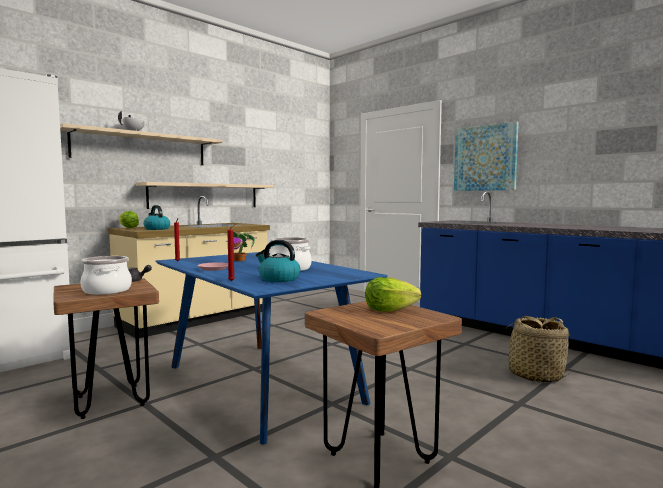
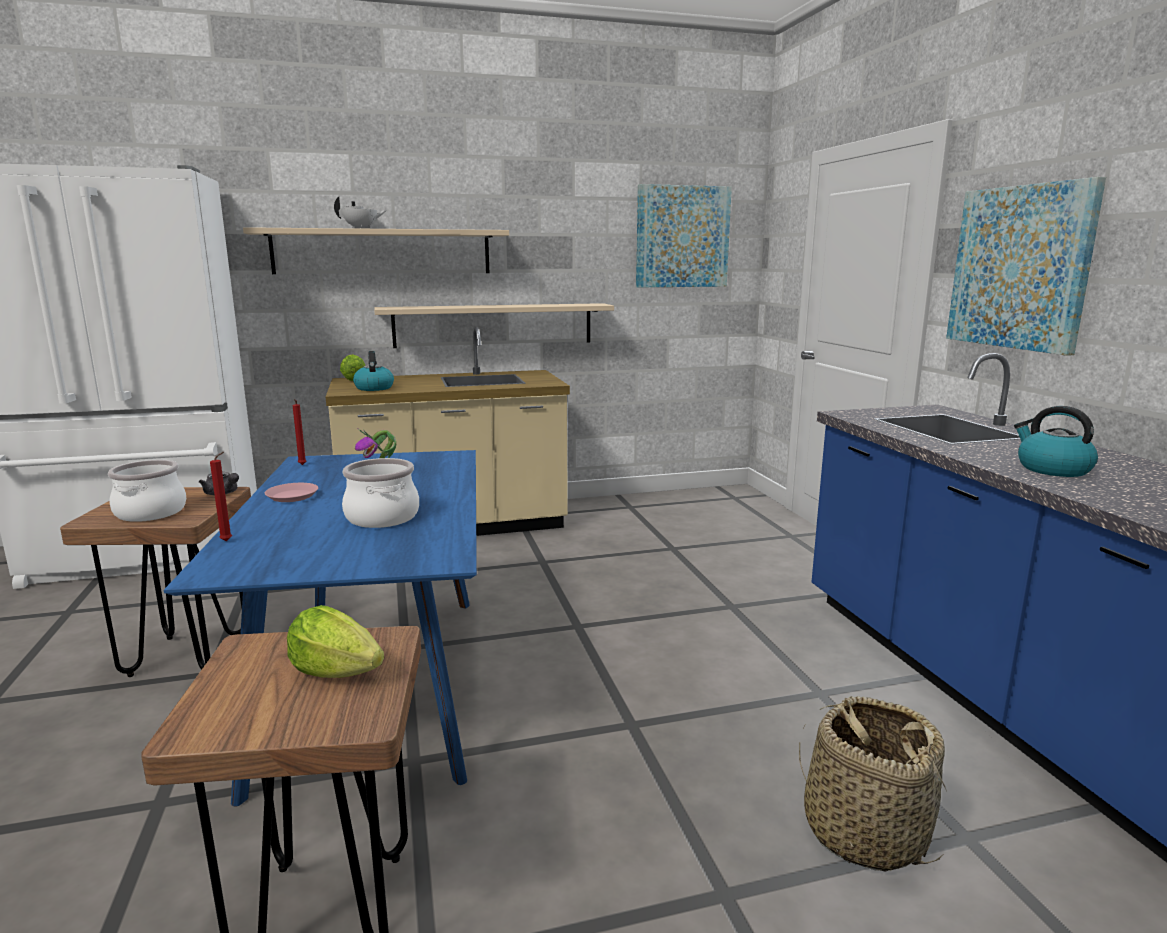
camera: 30 degrees right, 10 degrees up
(278, 279) = (292, 549): kettle -> kettle (1052, 469)
(296, 152) = (682, 237): none -> picture

